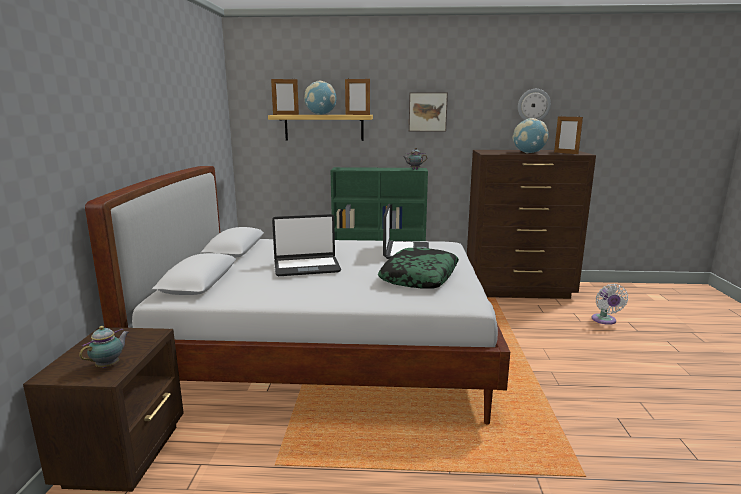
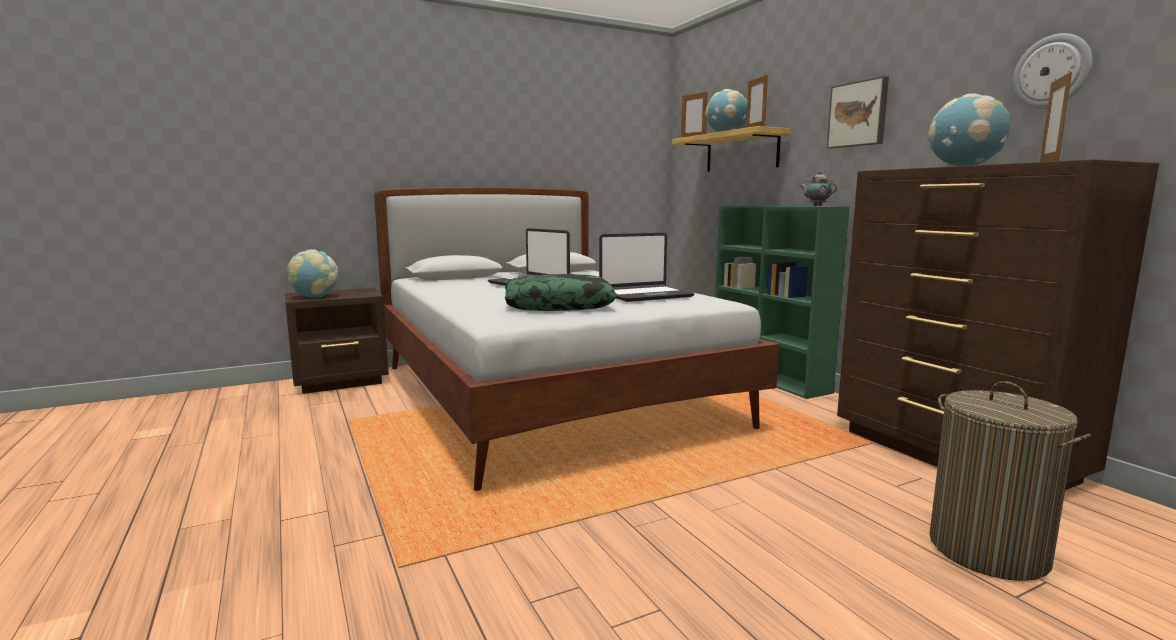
camera: 60 degrees right, 5 degrees down
(109, 365) = (314, 297): teapot -> globe
(604, 320) = (988, 550): white fan -> laundry basket

